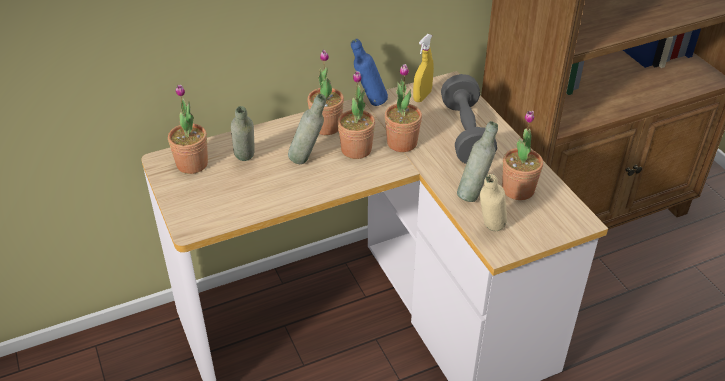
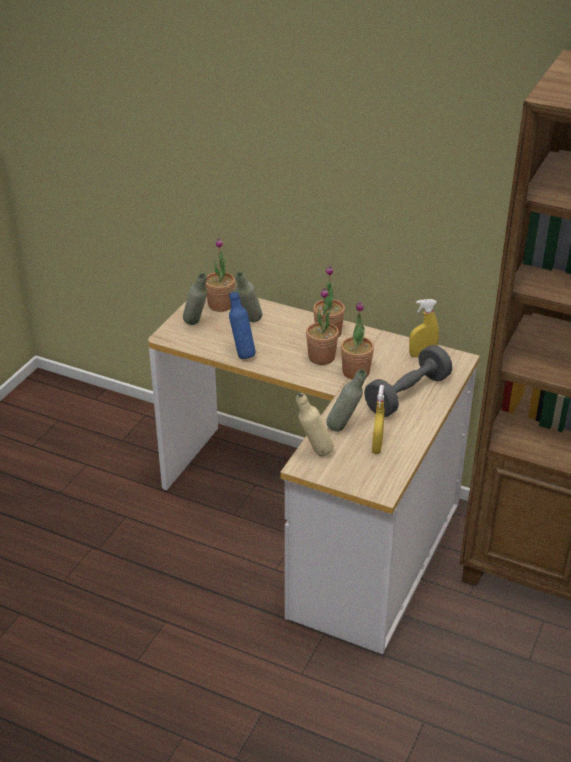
camera: 50 degrees right, 5 degrees down
(308, 160) = (284, 344): grey bottle -> grey bottle (197, 325)
(369, 102) = (380, 337): blue bottle -> blue bottle (242, 354)
(518, 190) = (377, 446): potted plant -> yellow spray bottle

